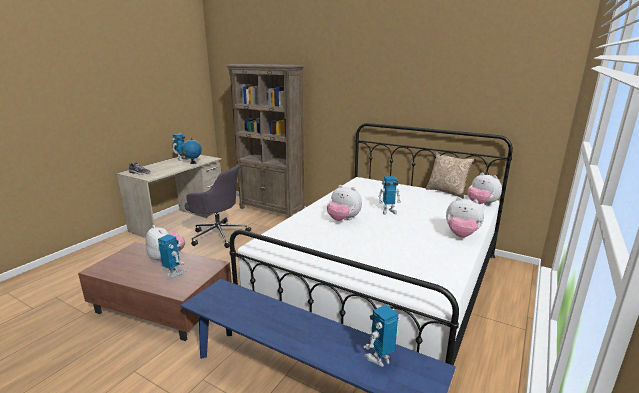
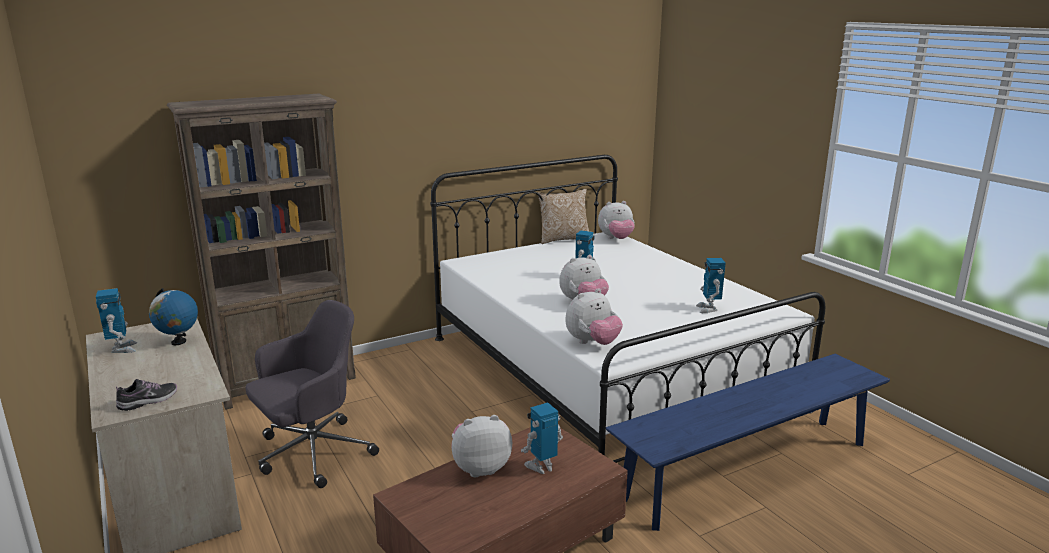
camera: 60 degrees left, 0 degrees up
(380, 359) = (814, 377): toy robot -> toy robot (708, 309)
(461, 235) = (678, 268): plush toy -> plush toy (592, 343)

